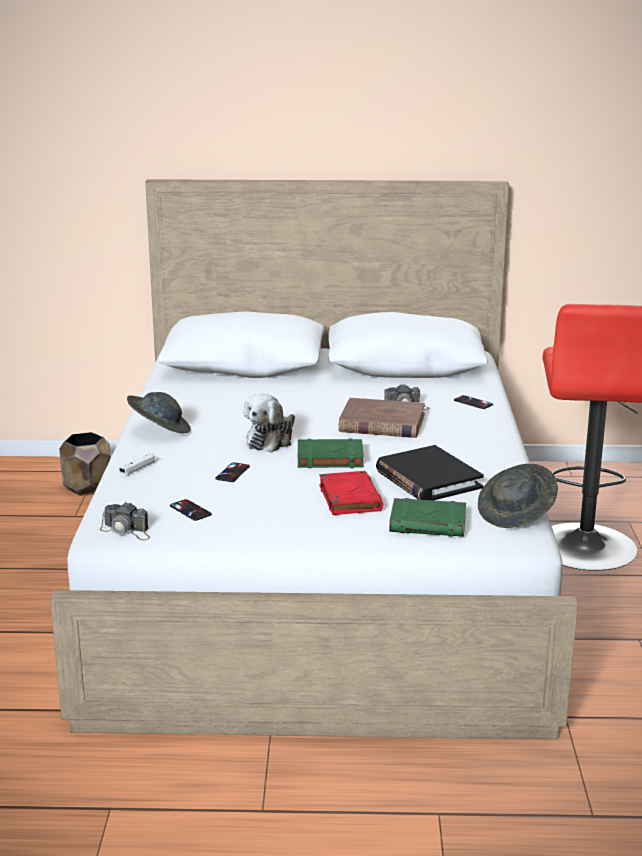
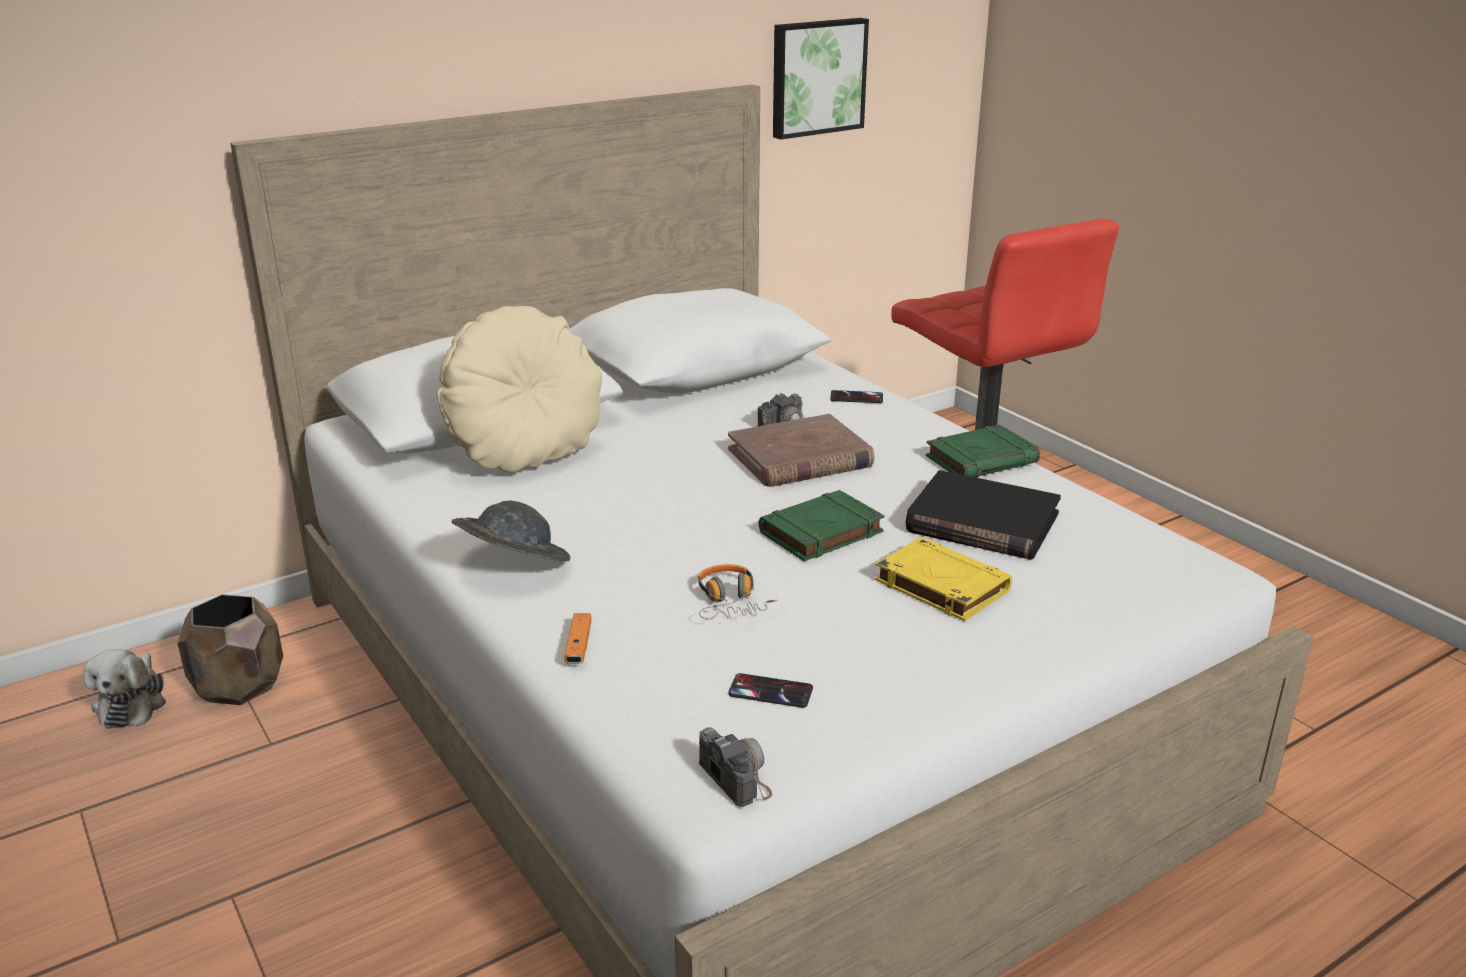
camera: 35 degrees left, 5 degrees up
(127, 531) = (734, 771): camera -> camera turned 105 degrees counterclockwise
(137, 468) = (578, 646): white game controller -> orange game controller
(233, 473) = (730, 601): phone -> headphones
(239, 387) = (527, 457): none -> beige pillow
(271, 440) = (700, 529): plush toy -> plush toy (132, 703)
(349, 498) = (940, 585): red book -> yellow book
(429, 523) = (1088, 589): green book -> green book (982, 459)
(516, 514) = (1151, 538): grey hat -> none
(569, 181) = (816, 77): none -> picture

